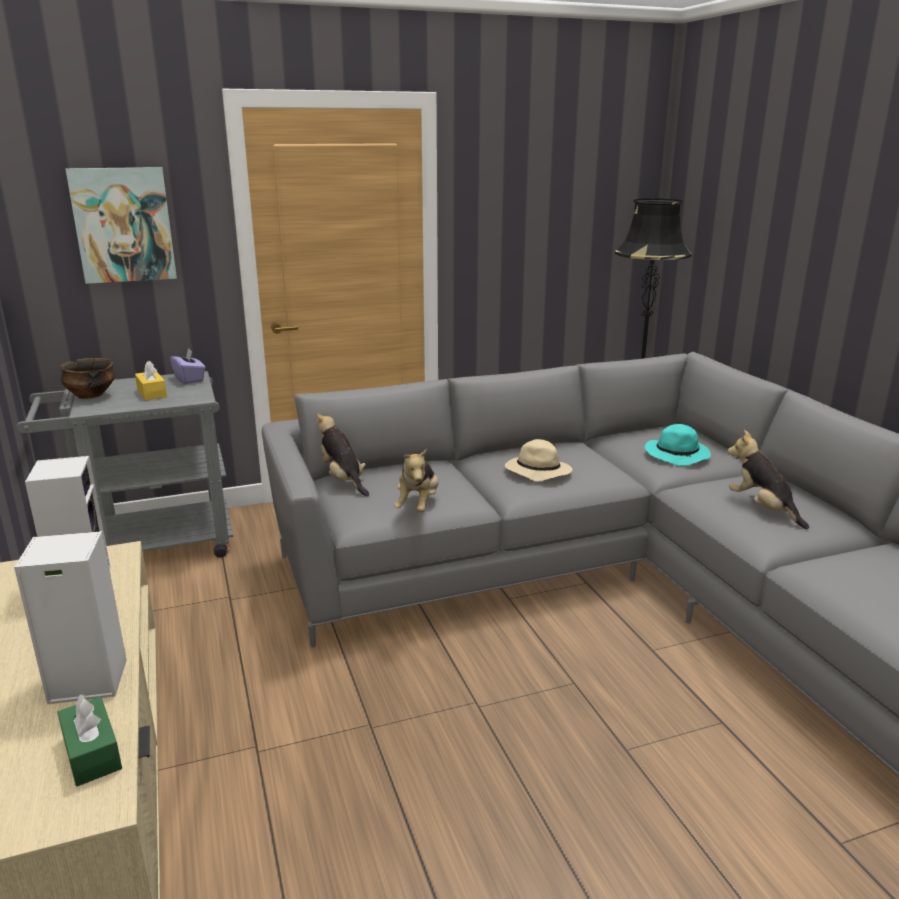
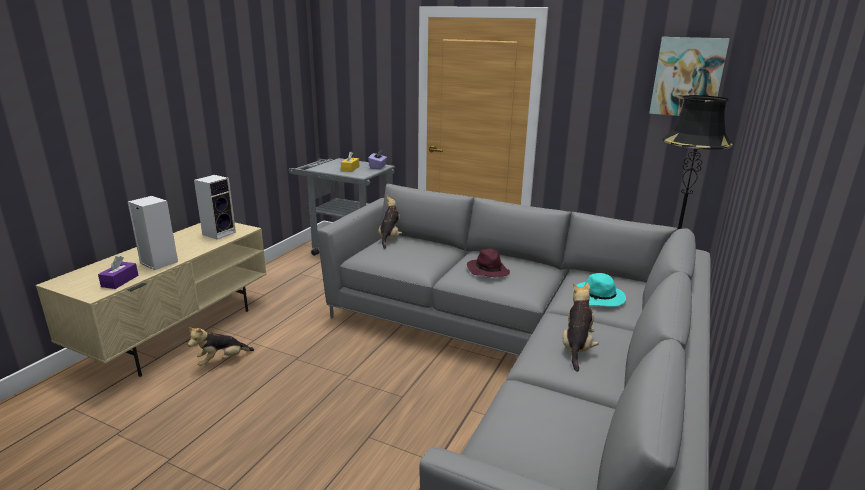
camera: 45 degrees right, 0 degrees up
(91, 395) = (328, 163): bowl -> none
(92, 753) = (120, 281): green tissue box -> purple tissue box
(123, 225) = (367, 79): picture -> picture (687, 77)
(418, 505) = (395, 261): plush toy -> plush toy (222, 360)
(536, 471) = (487, 271): beige hat -> purple hat

